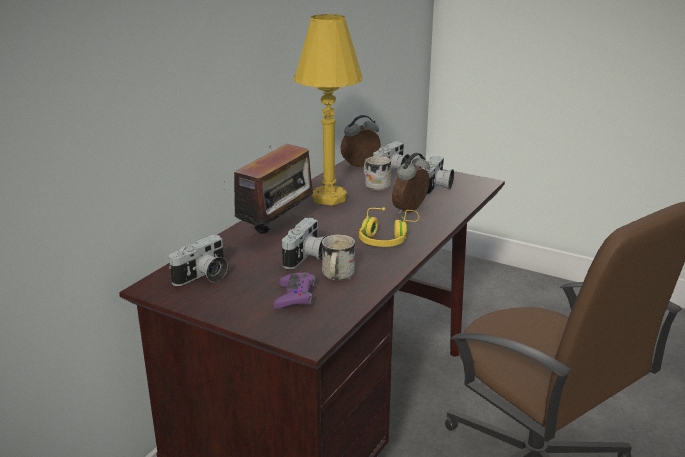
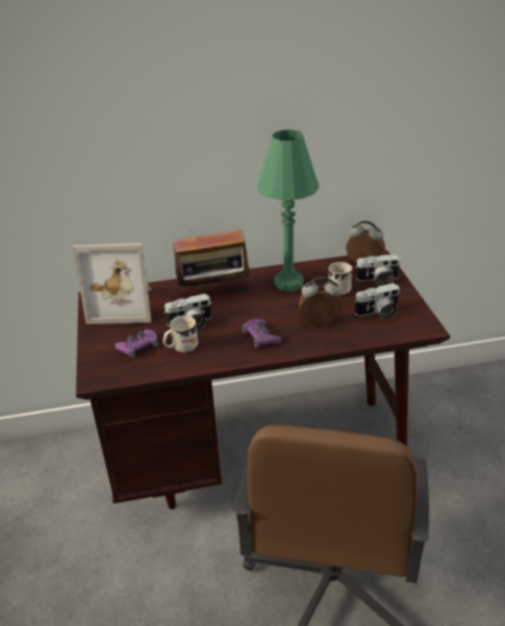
camera: 50 degrees right, 10 degrees up
(203, 277) = (123, 305): camera -> picture frame
(329, 198) = (288, 283): yellow table lamp -> green table lamp
(387, 238) = (261, 337): yellow headphones -> purple game controller

